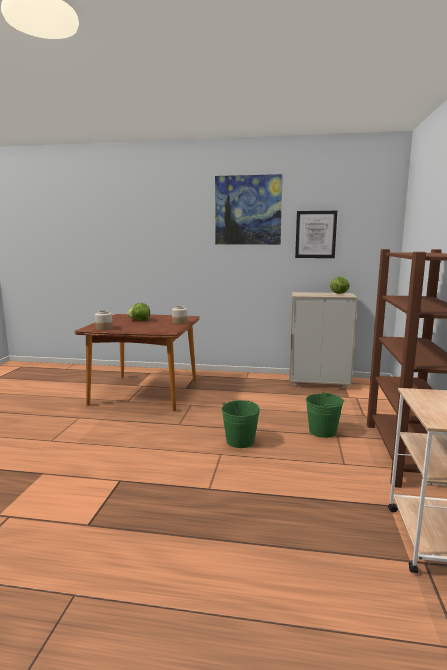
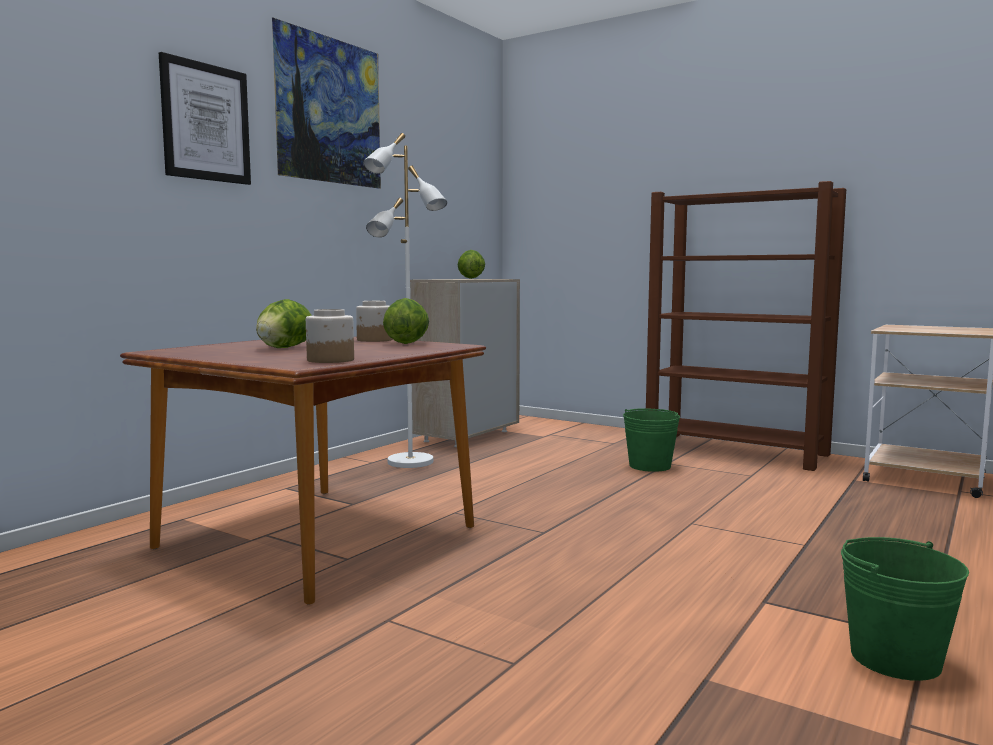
camera: 65 degrees left, 5 degrees down
(169, 327) = (406, 343): none -> lettuce
(240, 441) = (651, 506): green bucket -> green bucket (895, 658)
(254, 383) = (410, 462): none -> white floor lamp
(315, 234) = (422, 176): picture -> picture (206, 122)

